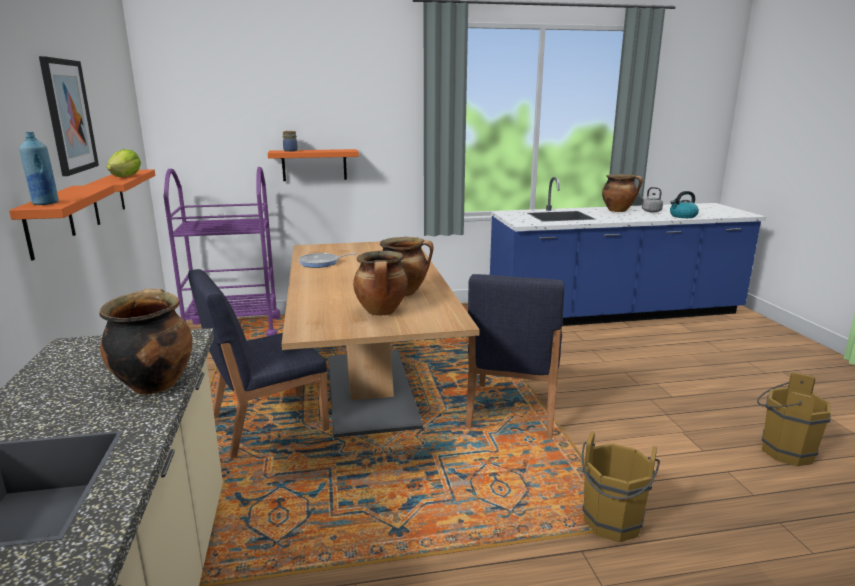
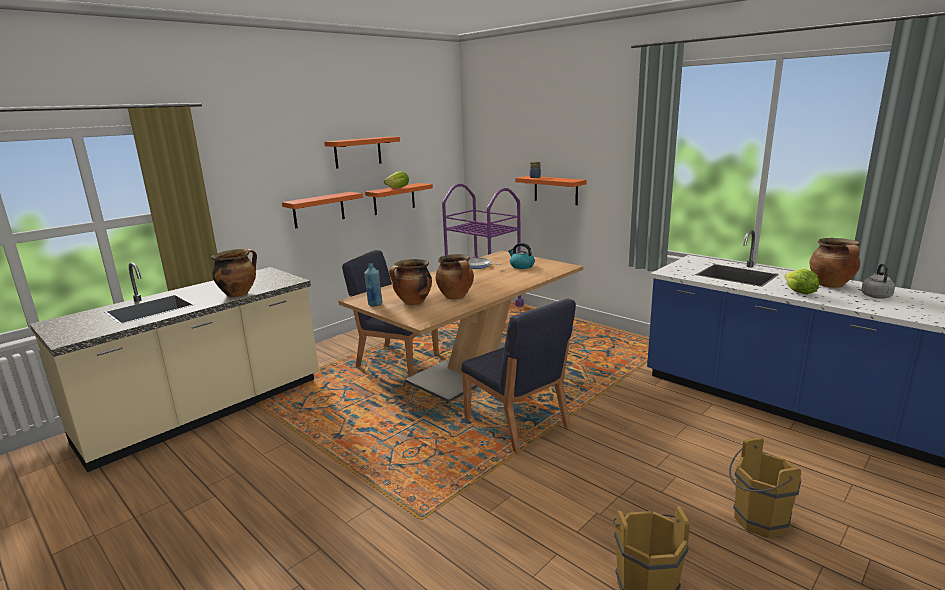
camera: 55 degrees right, 0 degrees up
(45, 203) = (300, 200): blue bottle -> blue bottle (375, 304)
(68, 116) = (358, 152): picture -> orange shelf
(511, 411) = (517, 424): blue chair -> blue chair turned 105 degrees counterclockwise
(611, 525) = (413, 509): brown bucket -> brown bucket (756, 521)
(622, 218) = (799, 293): none -> lettuce
(682, 216) = (896, 311): kettle -> kettle (521, 266)

